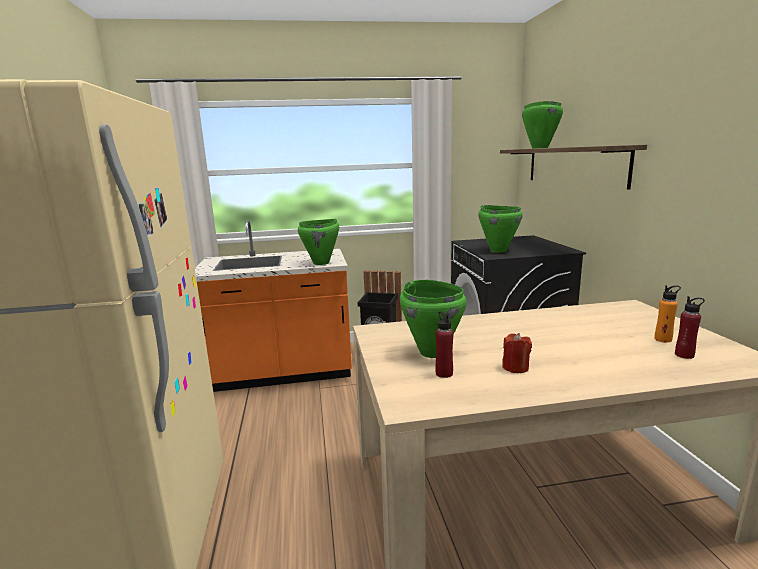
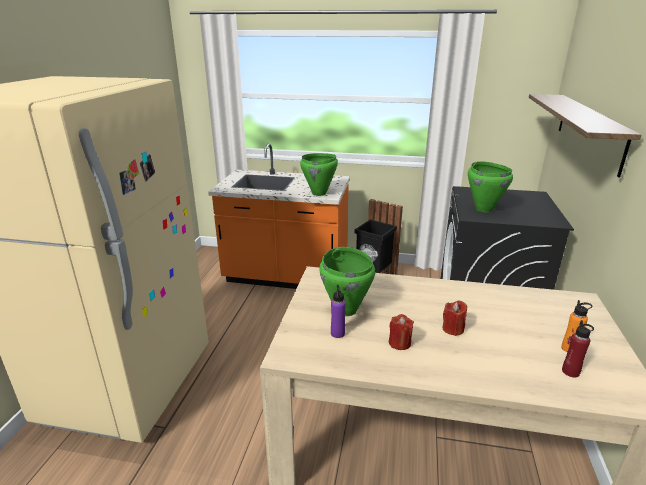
camera: 20 degrees right, 10 degrees up
(444, 373) = (337, 333): red bottle -> purple bottle
(539, 148) = (559, 103): green cooking pot -> none
(552, 346) = (453, 329): none -> red candle

